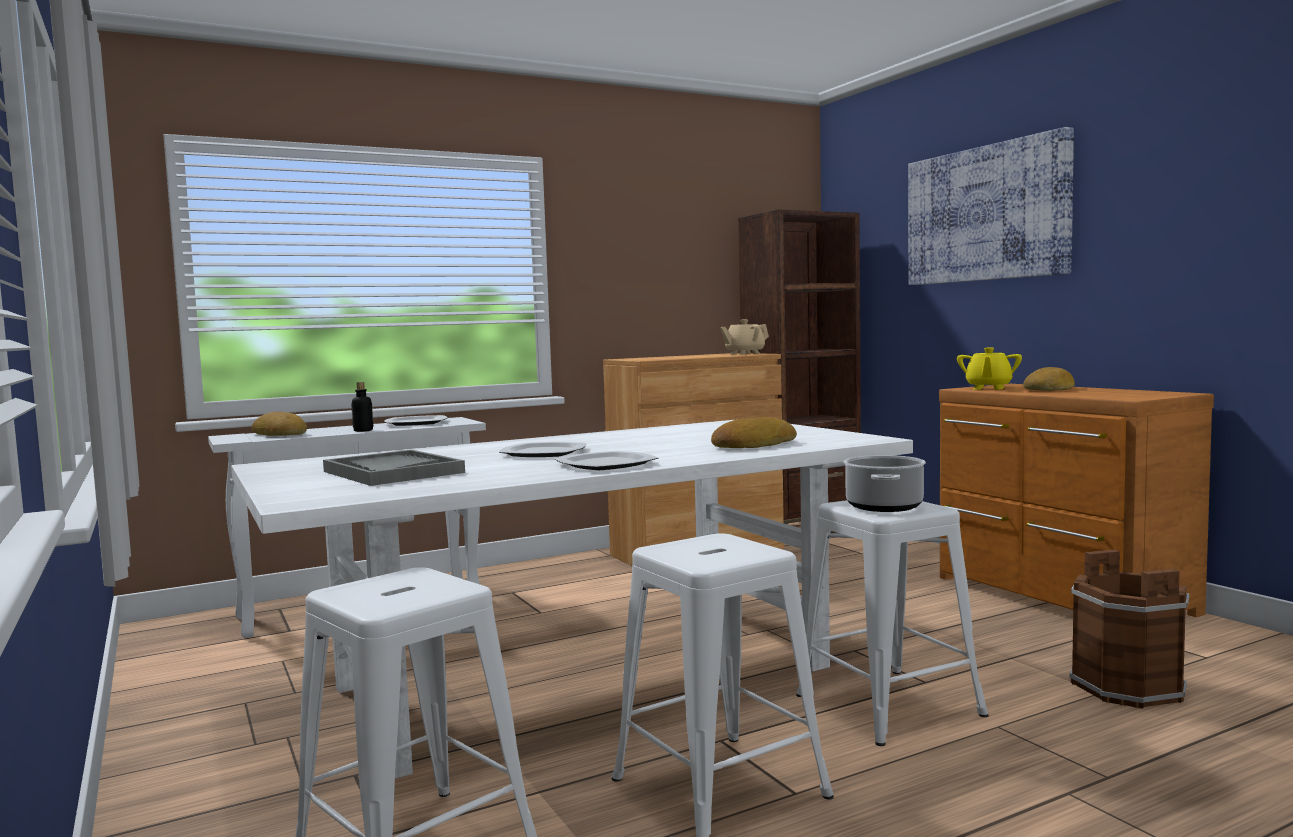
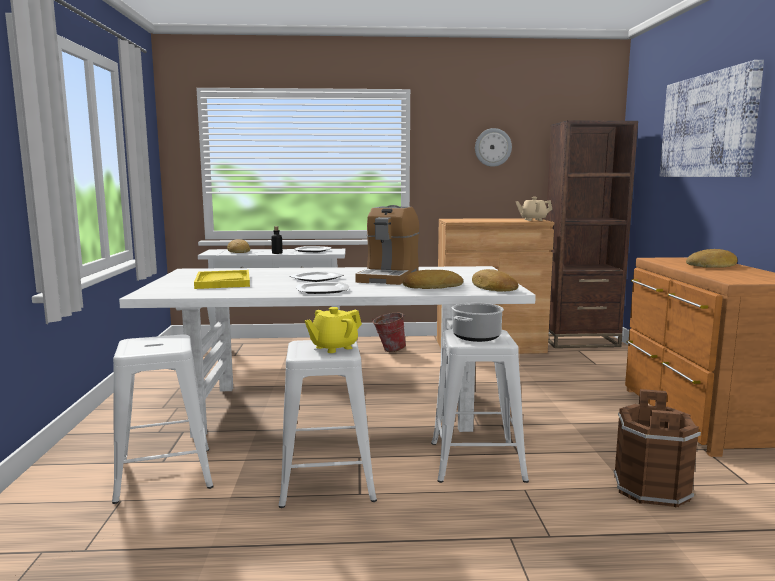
camera: 25 degrees right, 5 degrees up
(392, 472) = (223, 282): grey tray -> yellow tray
(554, 579) = (388, 350): none -> bucket
(650, 441) = (389, 277): none -> coffee machine
(663, 250) = (493, 147): none -> wall clock
(836, 438) = (492, 287): none -> bread
(988, 388) = (671, 260): yellow teapot -> yellow teapot (333, 347)

